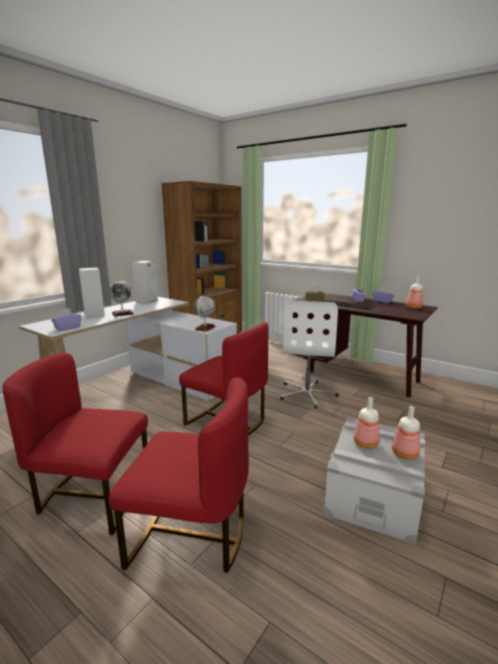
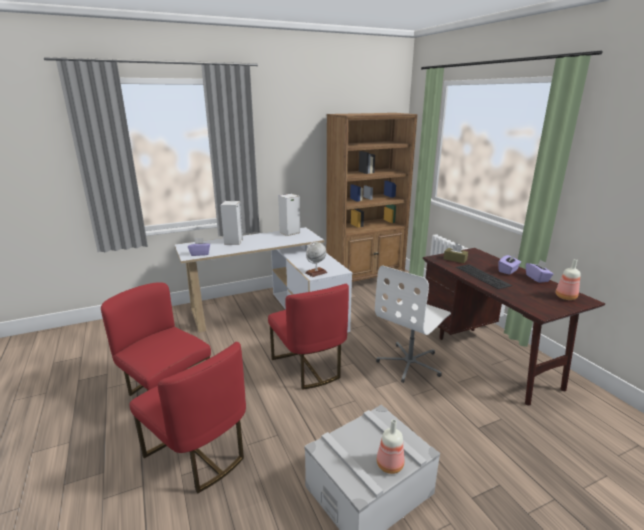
camera: 30 degrees right, 5 degrees up
(123, 314) = (254, 245): globe -> none
(366, 444) = (364, 439): bottle -> none

